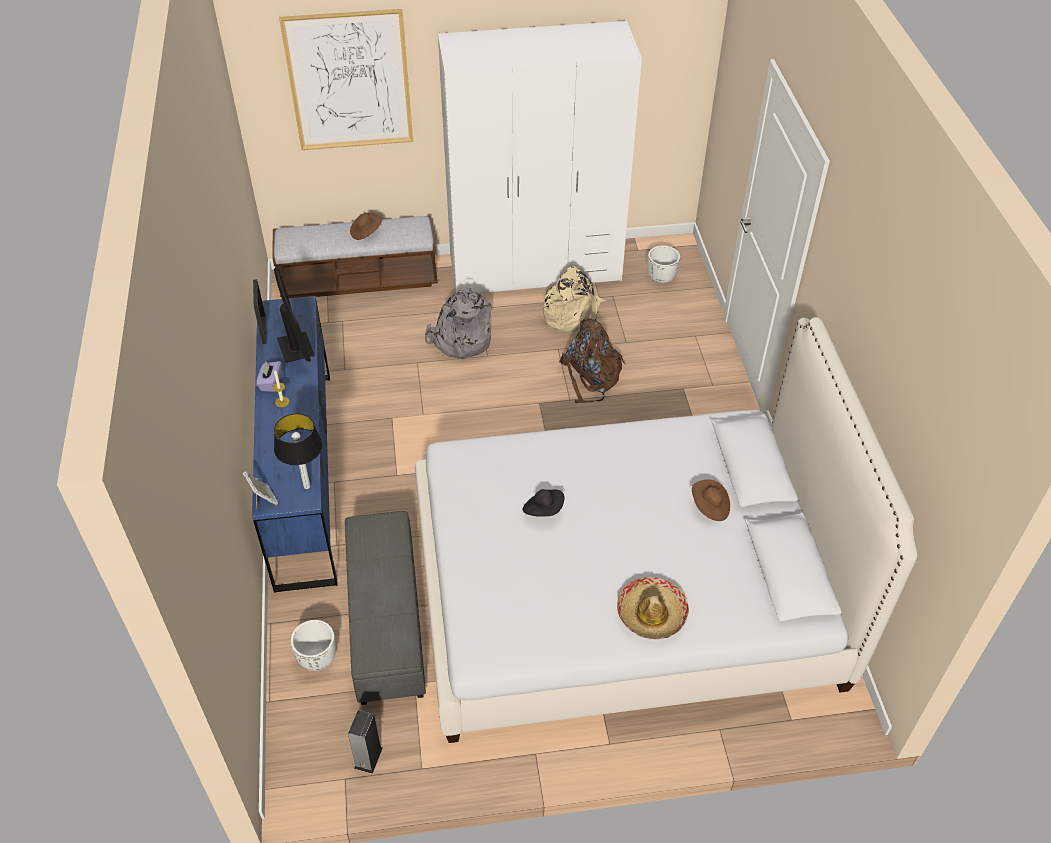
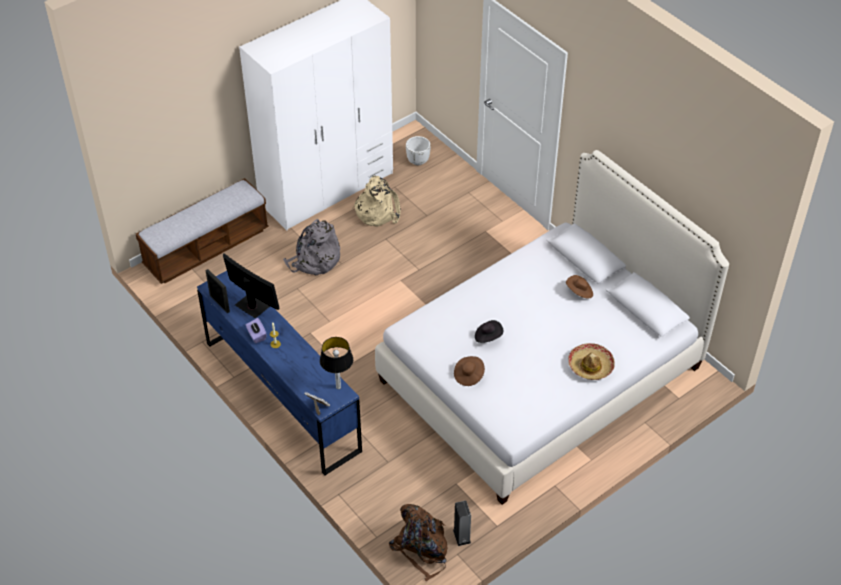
camera: 30 degrees left, 0 degrees up
(317, 659) = (385, 499): white planter -> none
(349, 81) = (182, 102): picture -> none
(366, 232) = (210, 209): brown hat -> brown hat (468, 375)
(388, 623) = (412, 458): grey ottoman -> none
(591, 376) = (421, 248): brown backpack -> brown backpack (422, 548)

